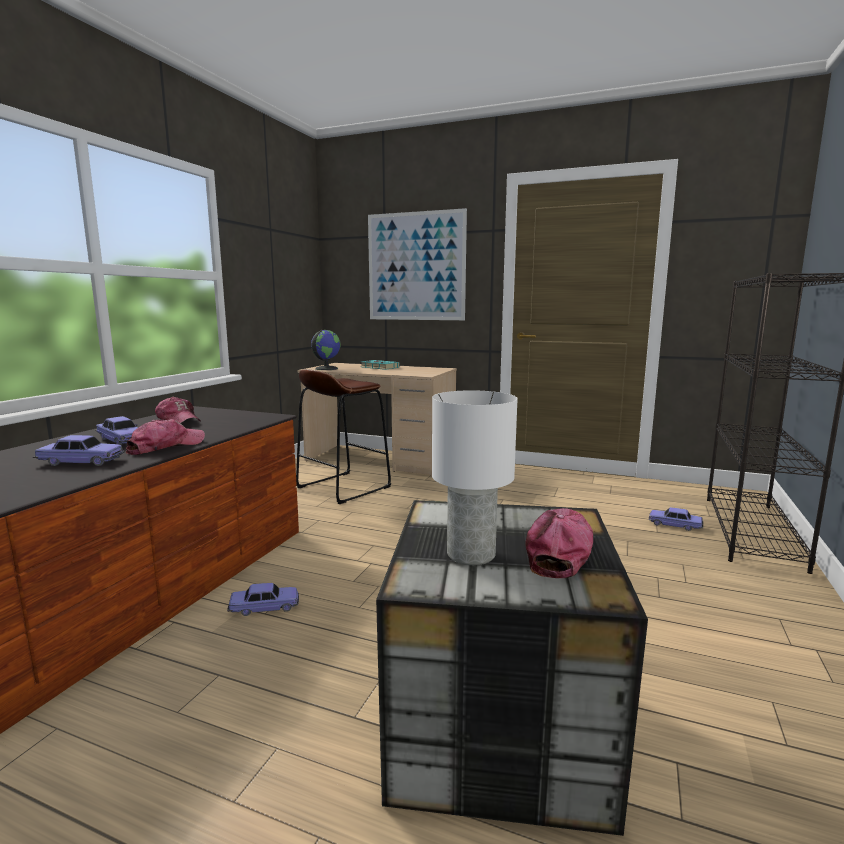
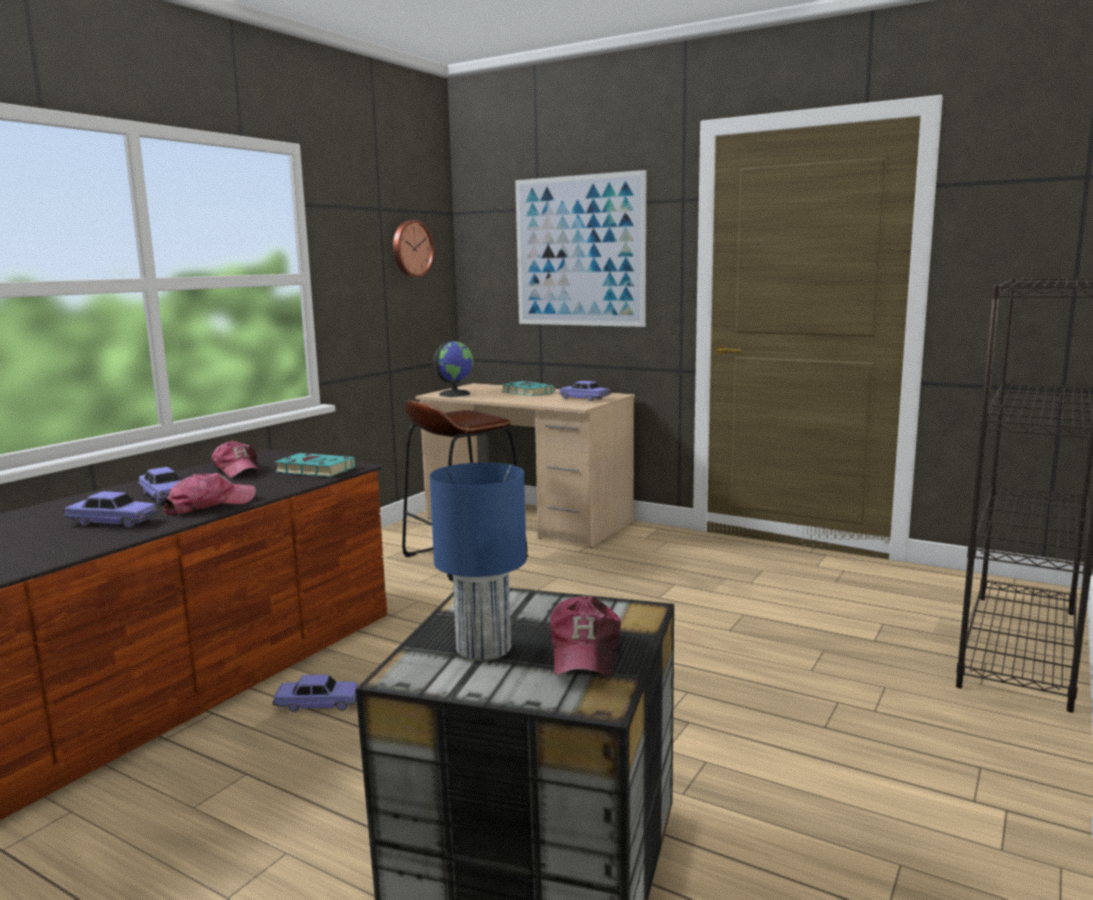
camera: 10 degrees right, 0 degrees up
(242, 419) = (313, 470): none -> turquoise book
(292, 261) = (411, 248): none -> wall clock
(471, 555) = (483, 649): white table lamp -> blue table lamp
(560, 552) = (585, 652): cap -> cap turned 150 degrees clockwise
(674, 525) = (906, 632): toy car -> toy car (584, 399)

